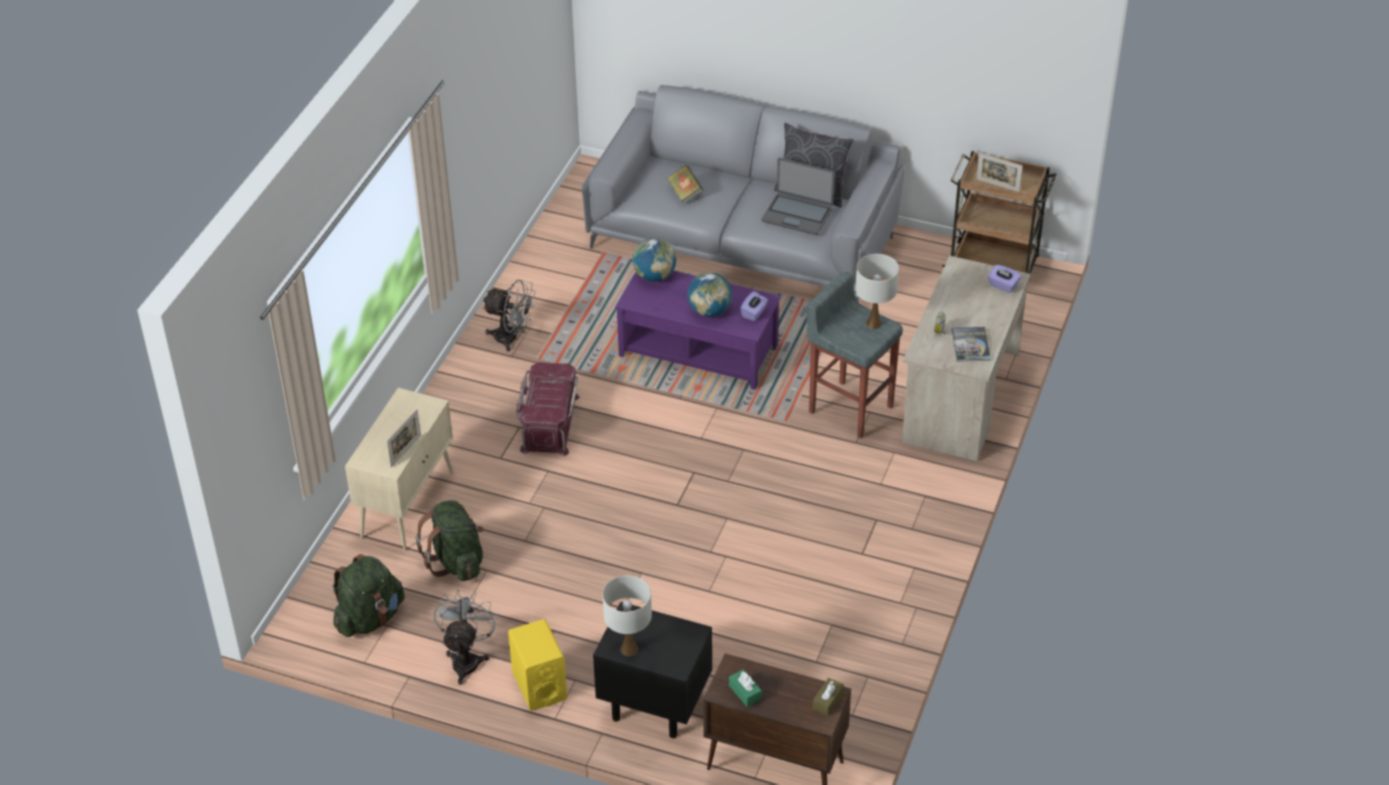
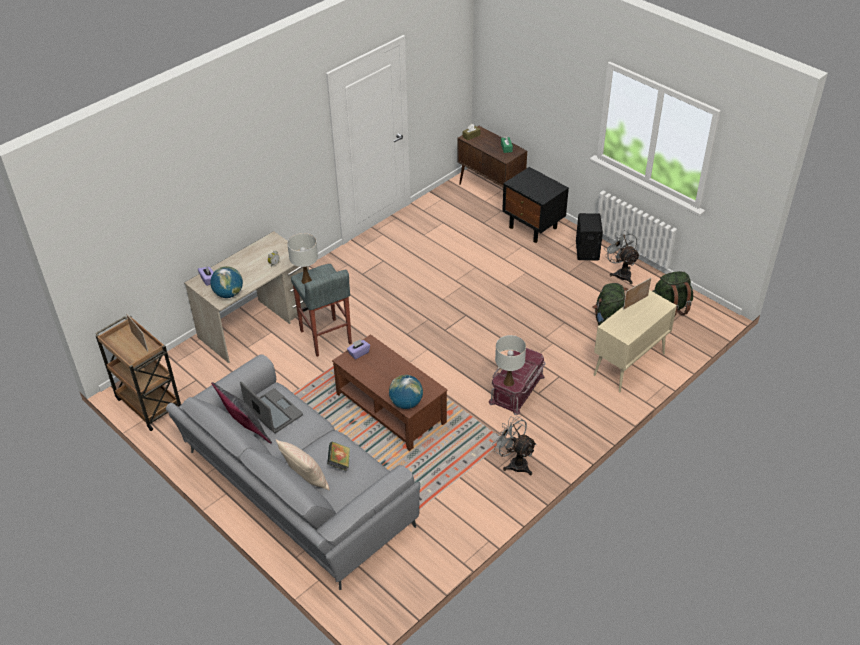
camera: 155 degrees left, 0 degrees up
(467, 659) = (621, 273): grey fan -> grey fan turned 120 degrees clockwise
(539, 686) = (587, 251): yellow speaker -> black speaker
(629, 649) = (549, 185): white table lamp -> white table lamp (508, 382)
(699, 350) = (390, 408): purple coffee table -> brown coffee table
(709, 172) = (306, 479): none -> beige pillow
(709, 311) = (386, 364): globe -> globe (228, 294)
(970, 345) = (263, 251): book -> none

